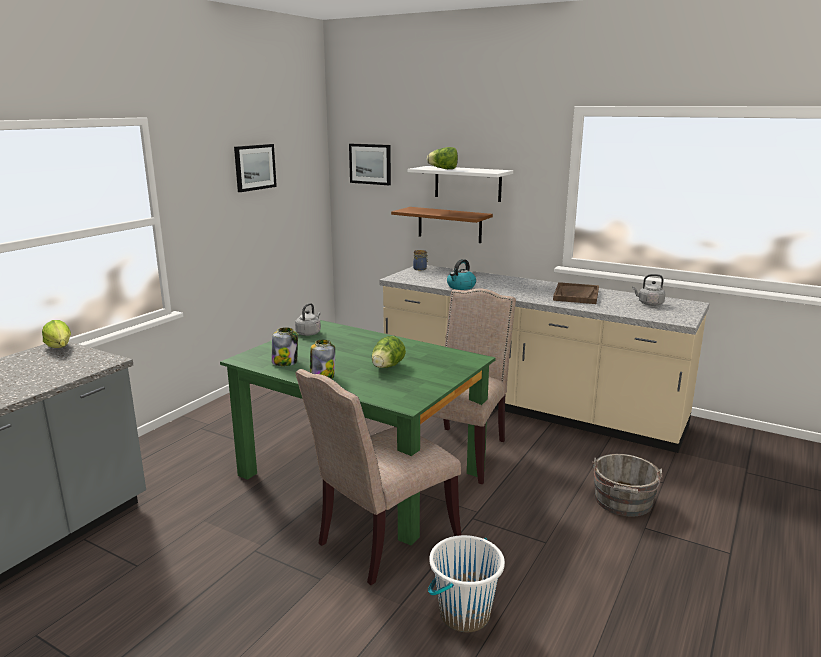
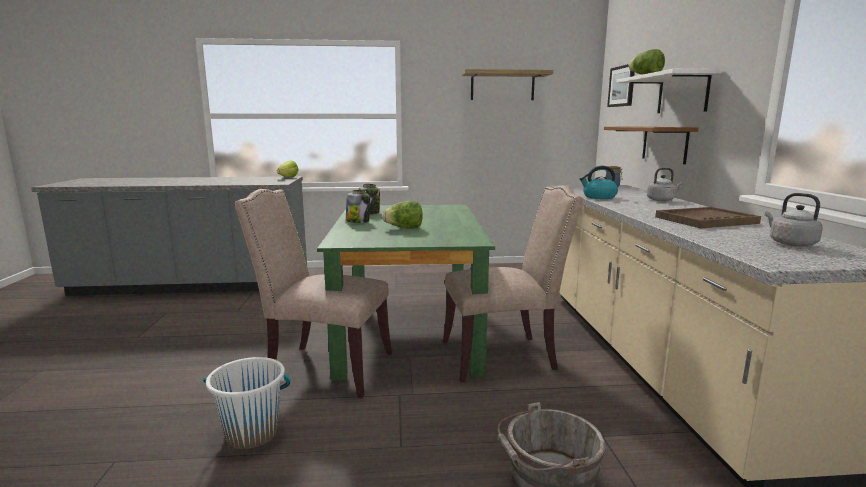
camera: 55 degrees right, 5 degrees down
(254, 167) = (502, 86): picture -> shelf
(309, 333) = (433, 207): grey kettle -> grey kettle (661, 200)

